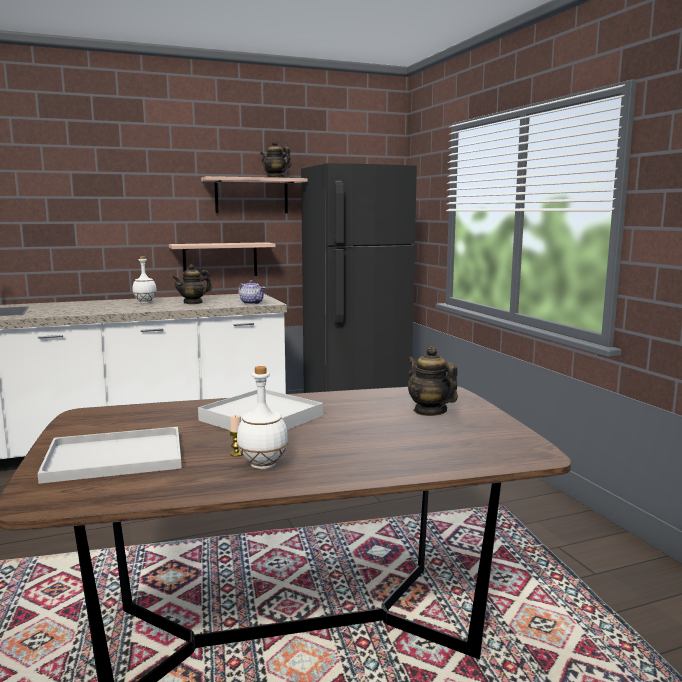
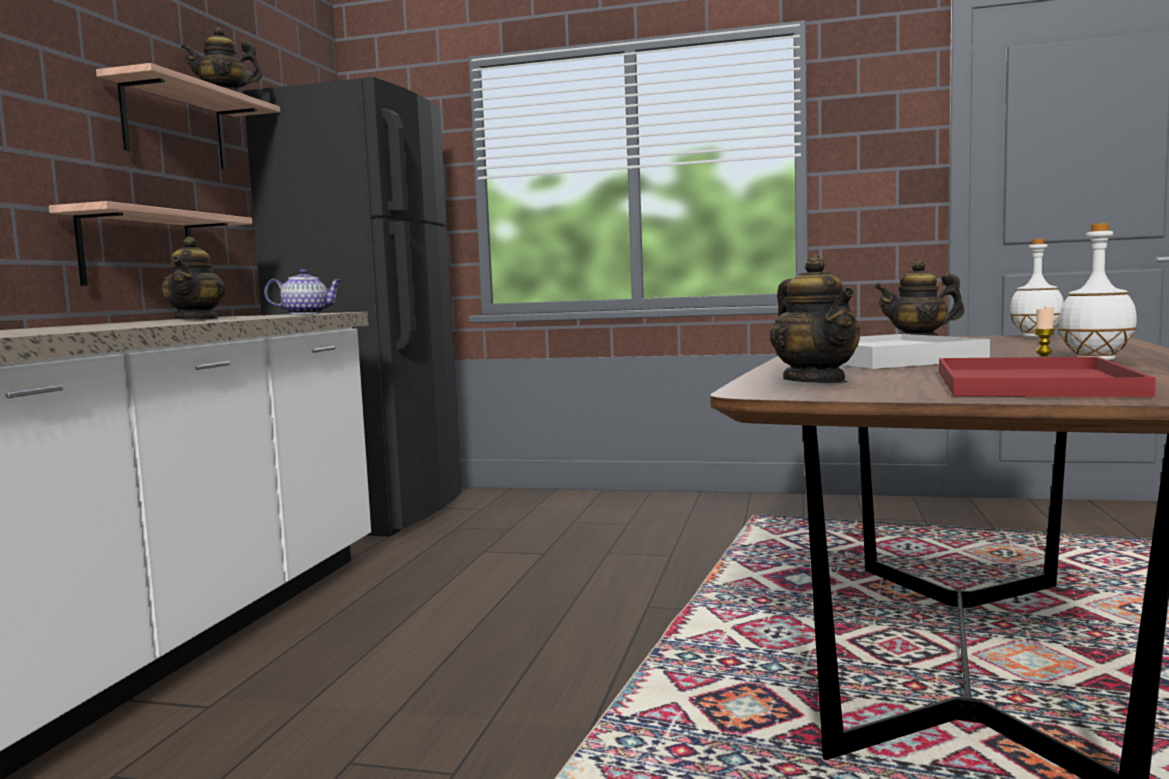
camera: 55 degrees left, 5 degrees down
(118, 456) = (1027, 382): white tray -> red tray
(128, 417) = (815, 381): none -> teapot
(145, 302) = (92, 325): white bottle -> white bottle (1036, 337)

